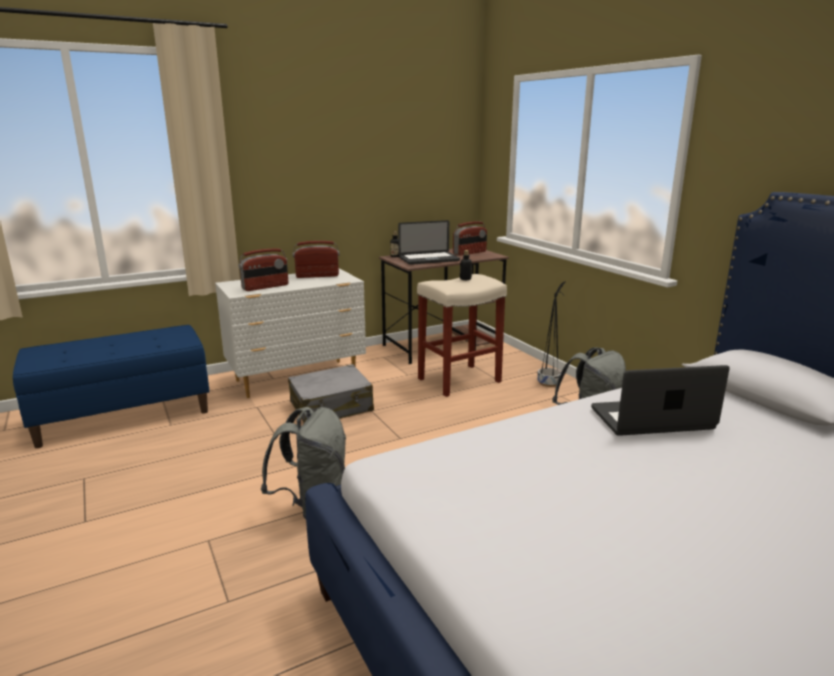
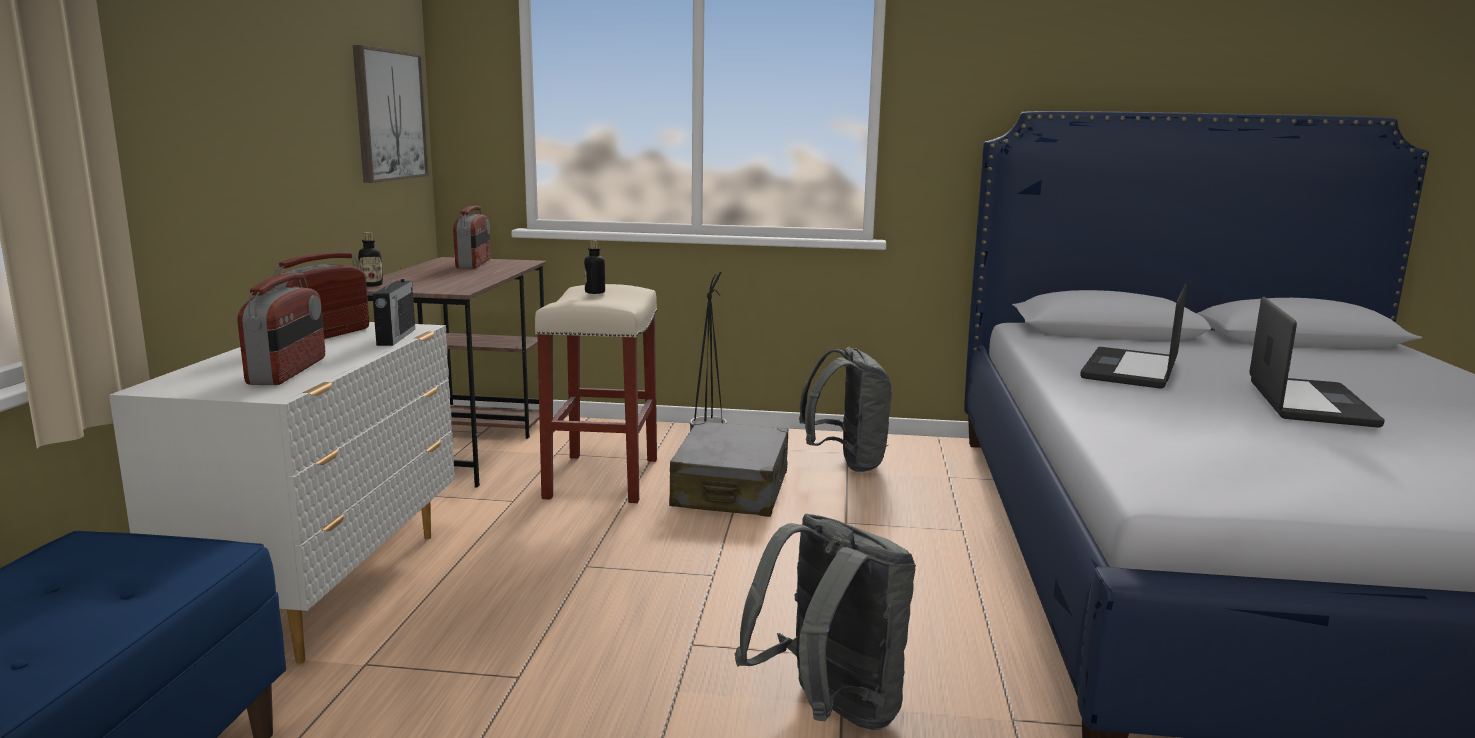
camera: 55 degrees left, 5 degrees down
(331, 282) = (395, 337): none -> radio
(331, 407) = (512, 592): grey suitcase -> grey suitcase (731, 490)
(429, 259) = (449, 280): laptop -> laptop (1309, 403)
(437, 172) = (389, 115): none -> picture

